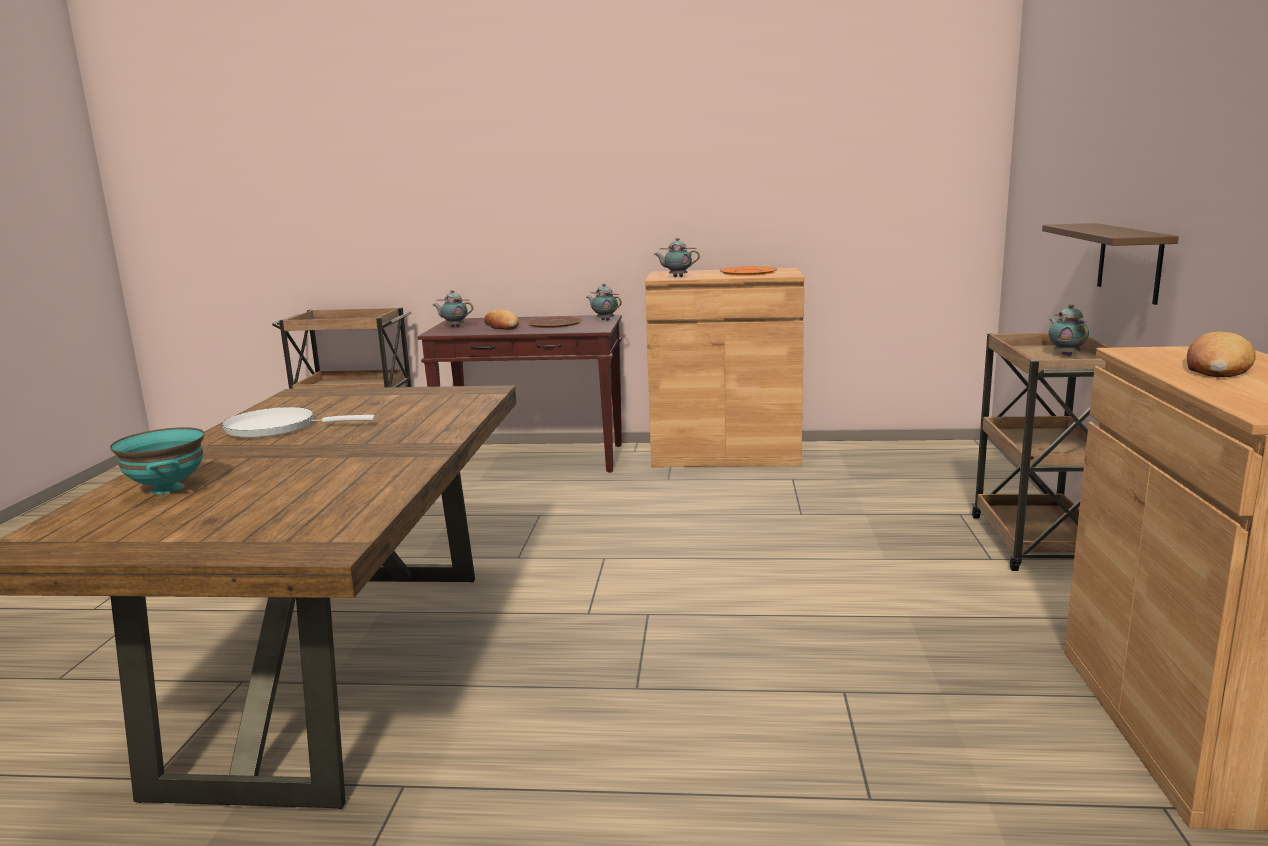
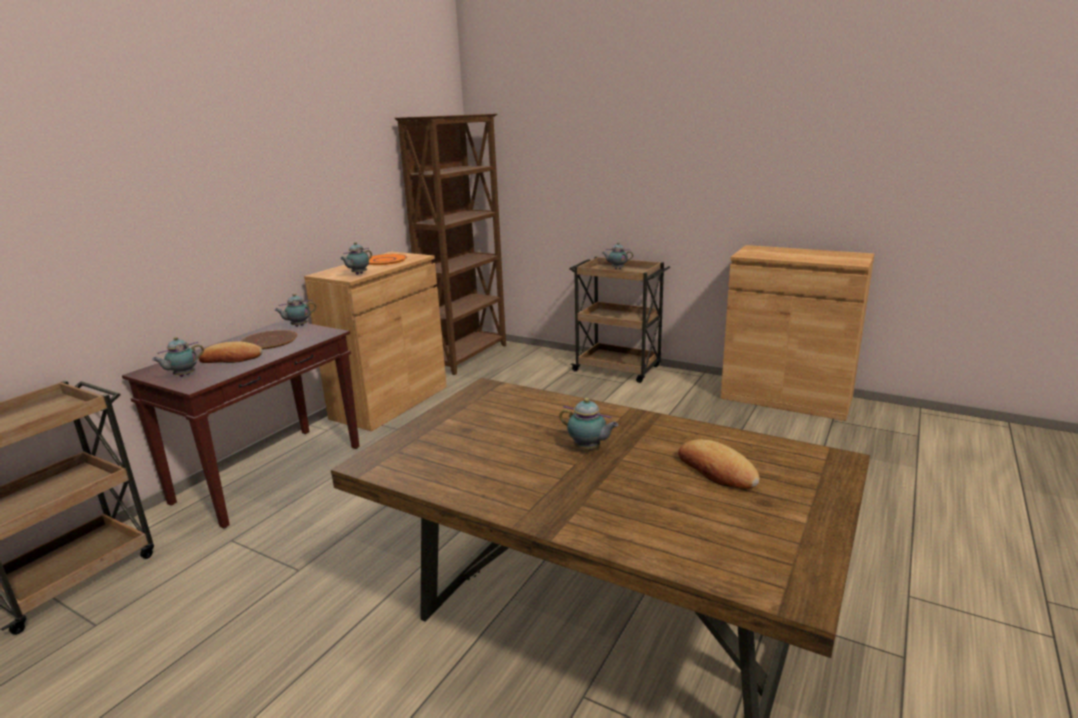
camera: 65 degrees left, 5 degrees up
(168, 489) = (667, 525): turquoise bowl -> none
(277, 428) = (504, 474): white frying pan -> none
(339, 443) = (588, 448): none -> teapot
(908, 451) = (468, 356): none -> brown bookcase
(1129, 262) = (638, 217): brown shelf -> none
(1216, 366) = (782, 253): bread -> bread (716, 470)

